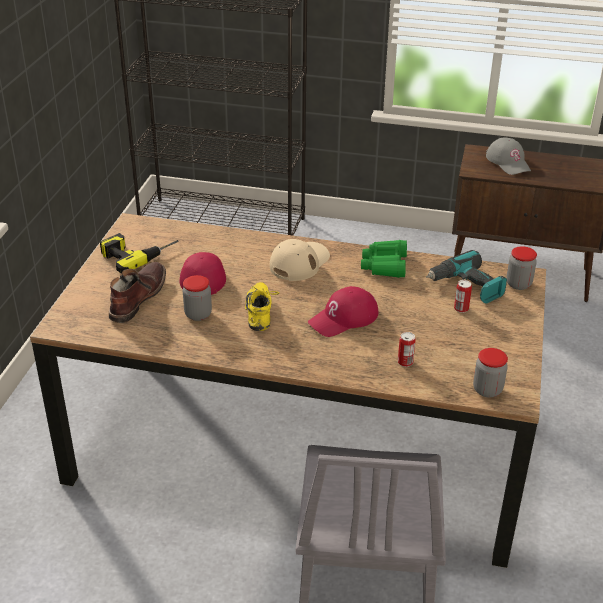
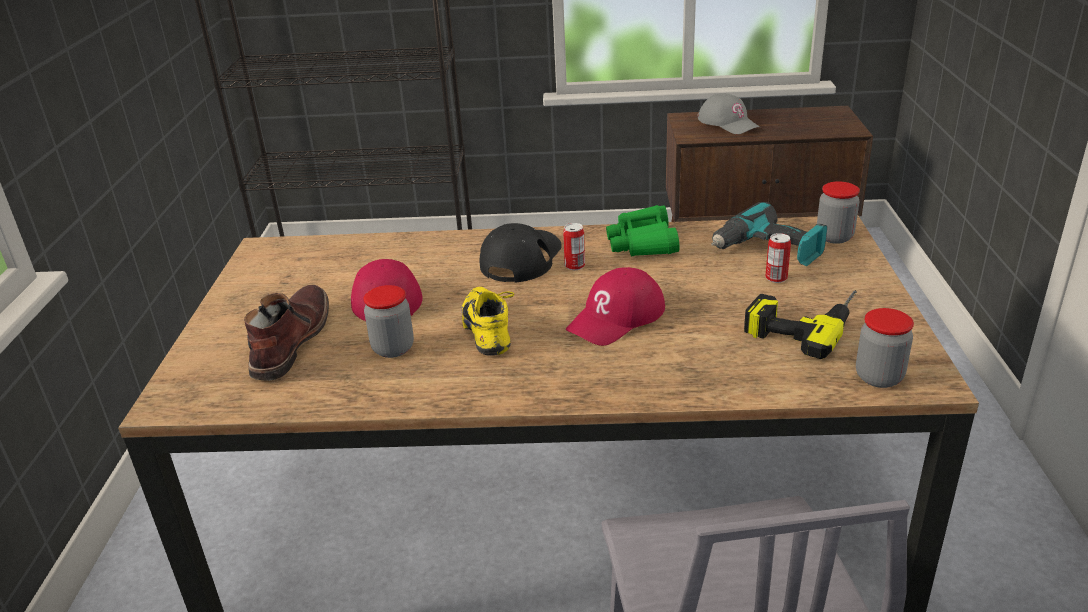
camera: 10 degrees left, 5 degrees down
(138, 253) = (278, 282): power drill -> power drill (802, 321)
(299, 262) = (521, 258): beige cap -> black cap
(405, 362) = (736, 360): can -> can (574, 266)

